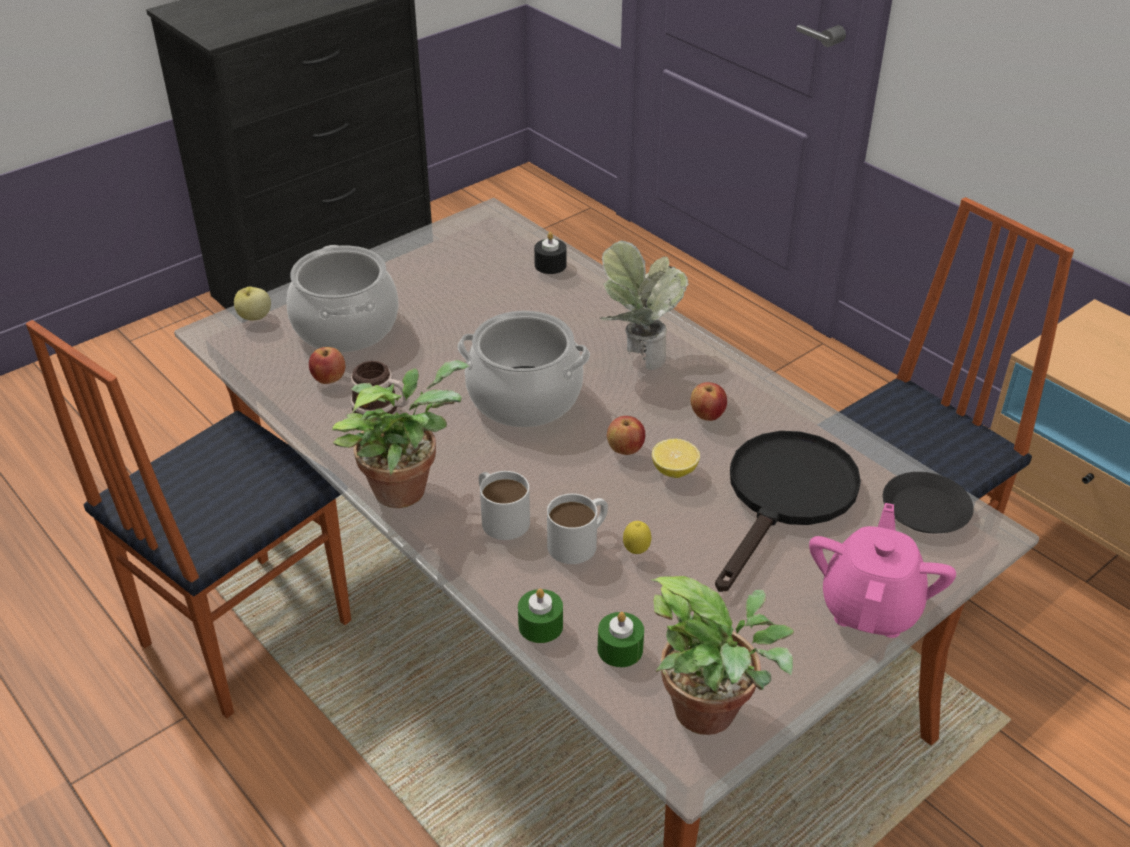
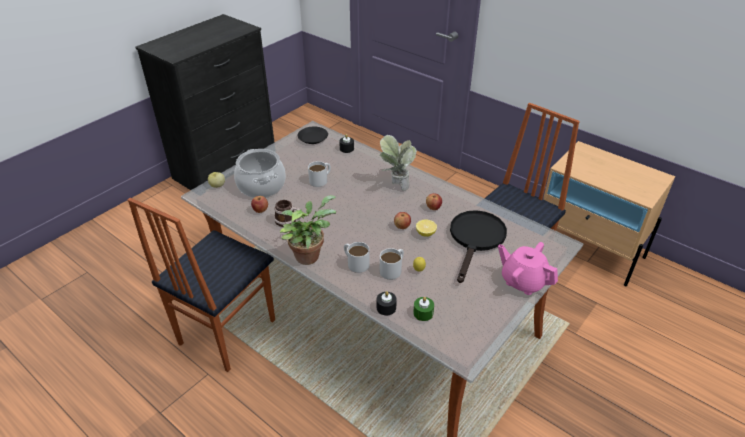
camera: 10 degrees left, 0 degrees up
(476, 326) = (321, 179): none -> white mug
(525, 397) = (351, 208): cooking pot -> none
(540, 625) = (386, 307): green candle -> black candle
(713, 713) = (470, 335): potted plant -> none
(870, 607) = (523, 281): pink teapot -> pink teapot turned 60 degrees counterclockwise
(925, 509) = (534, 237): black plate -> black plate (312, 138)

